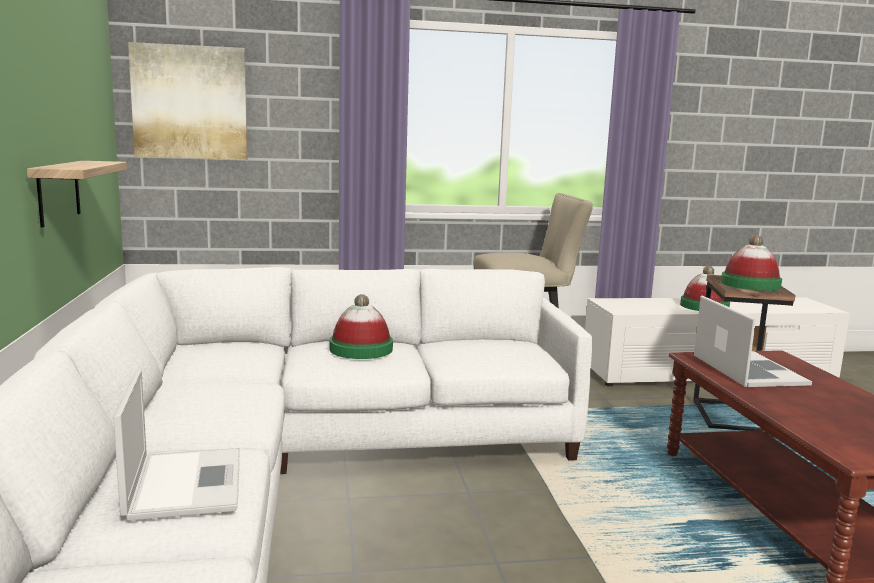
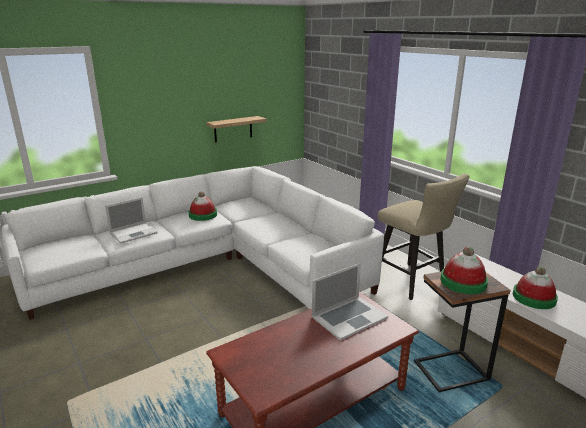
camera: 65 degrees right, 10 degrees up
(190, 102) = (324, 89): picture -> none
(361, 349) = (274, 222): hat -> hat (203, 215)

